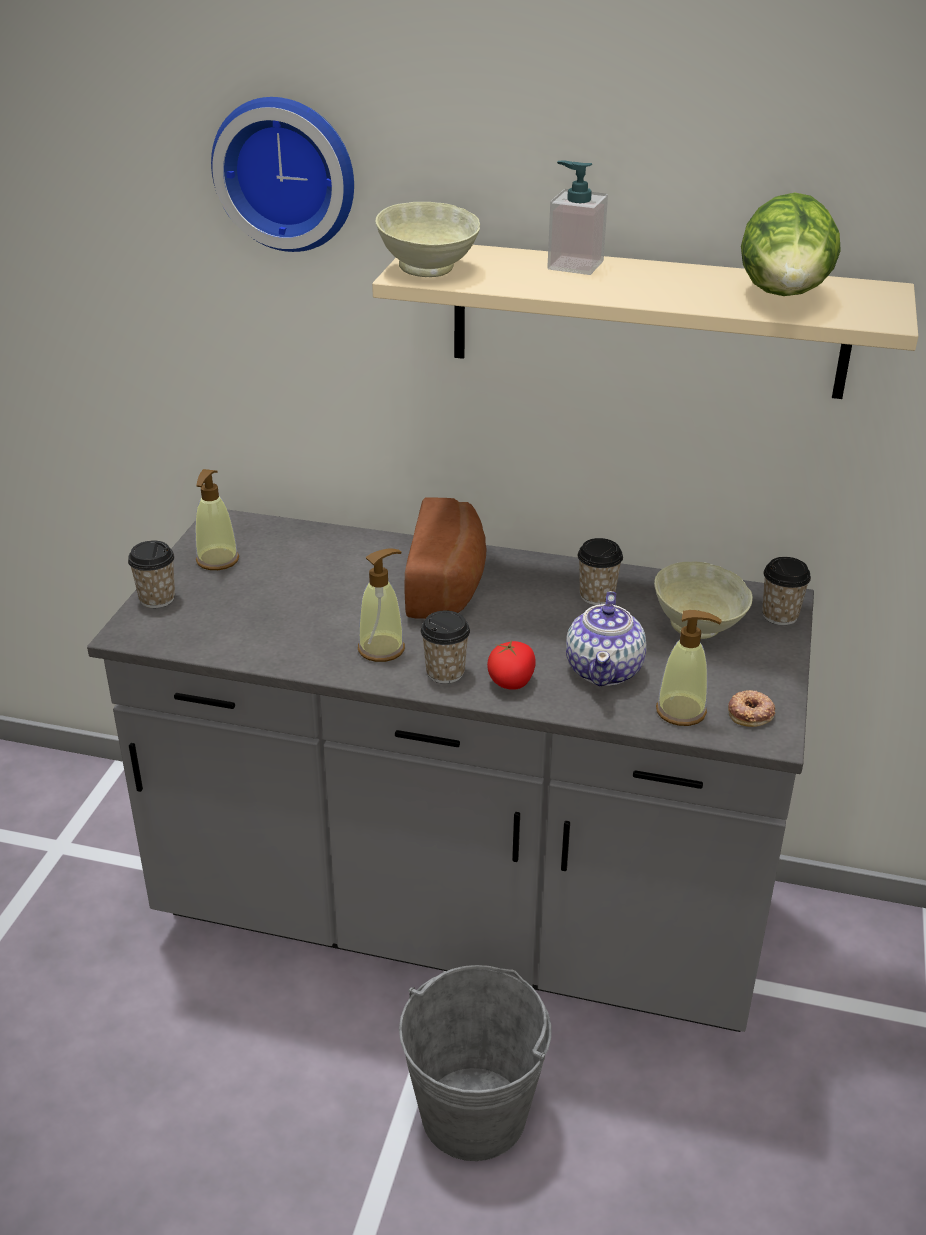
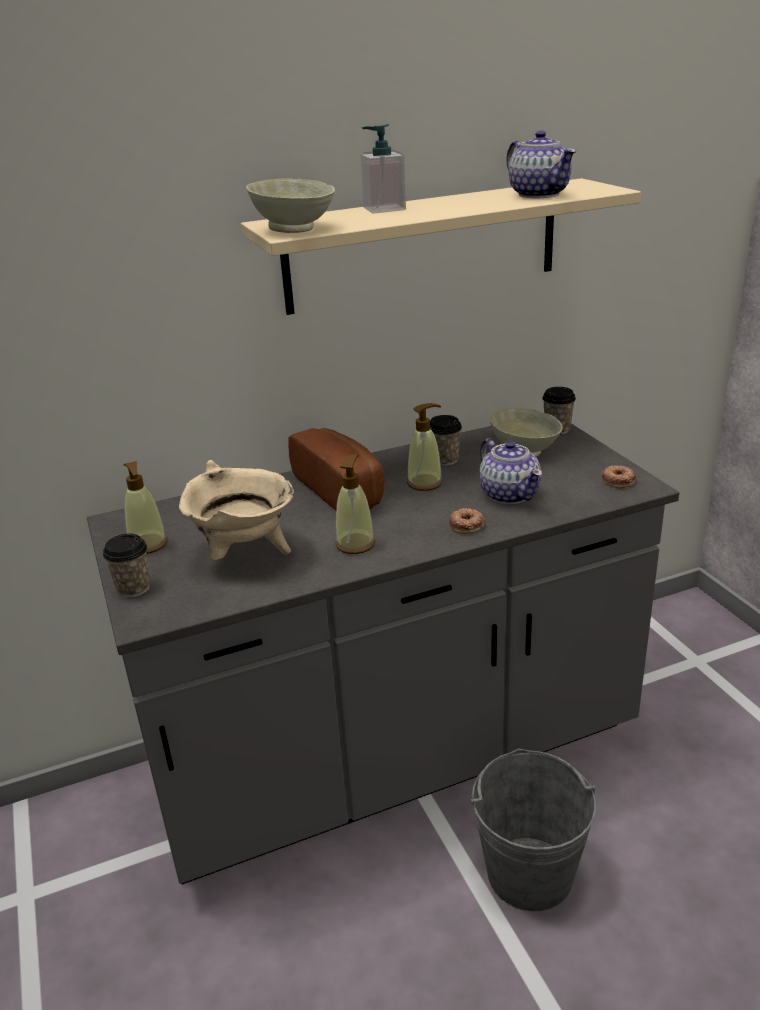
camera: 35 degrees left, 5 degrees down
(277, 612) = (245, 555): none -> beige cooking pot
(287, 172) = (122, 186): wall clock -> none
(445, 672) = (418, 538): cup -> none
(511, 682) = (466, 525): tomato -> donut
(681, 711) = (583, 495): soap dispenser -> soap dispenser (425, 483)
(784, 298) = (539, 194): lettuce -> teapot

